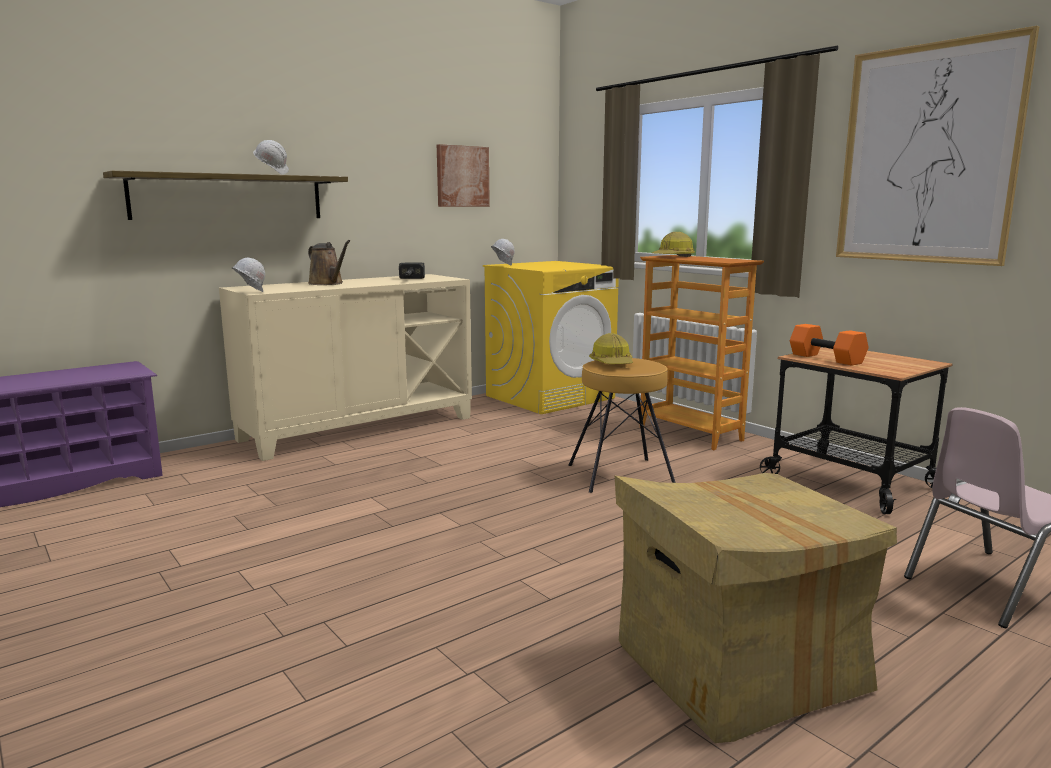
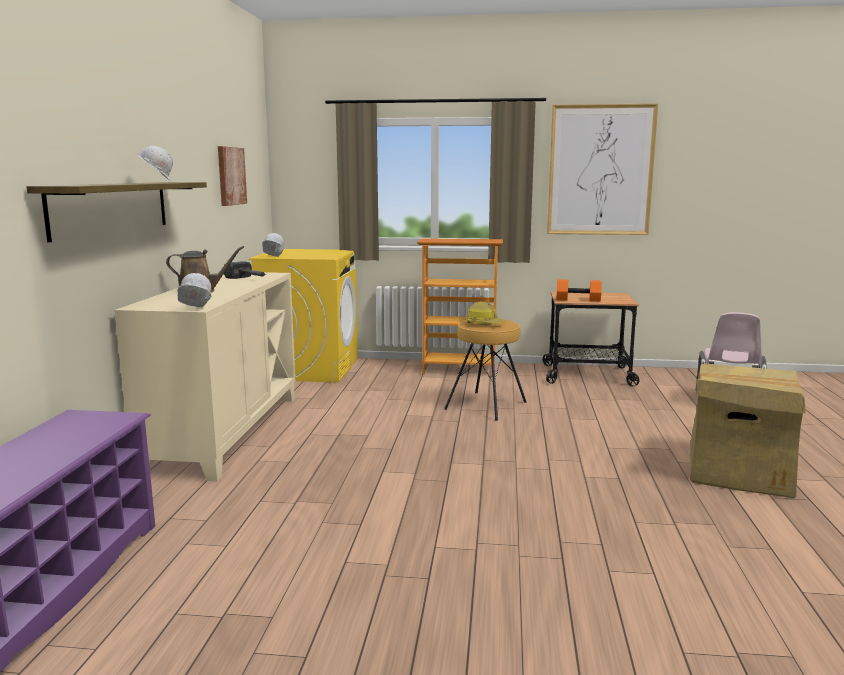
camera: 45 degrees left, 0 degrees up
(673, 257) = (441, 240): hard hat -> none

